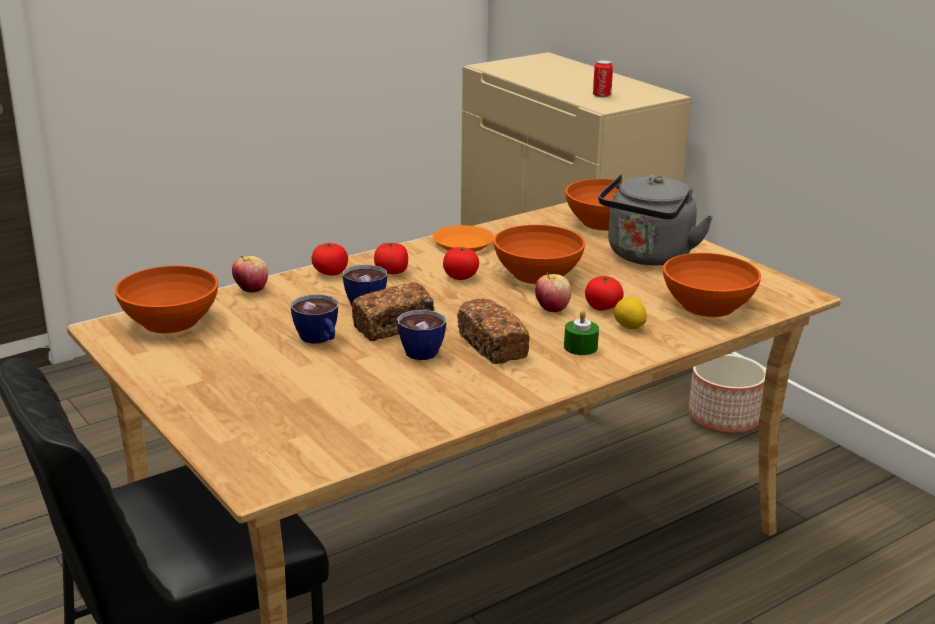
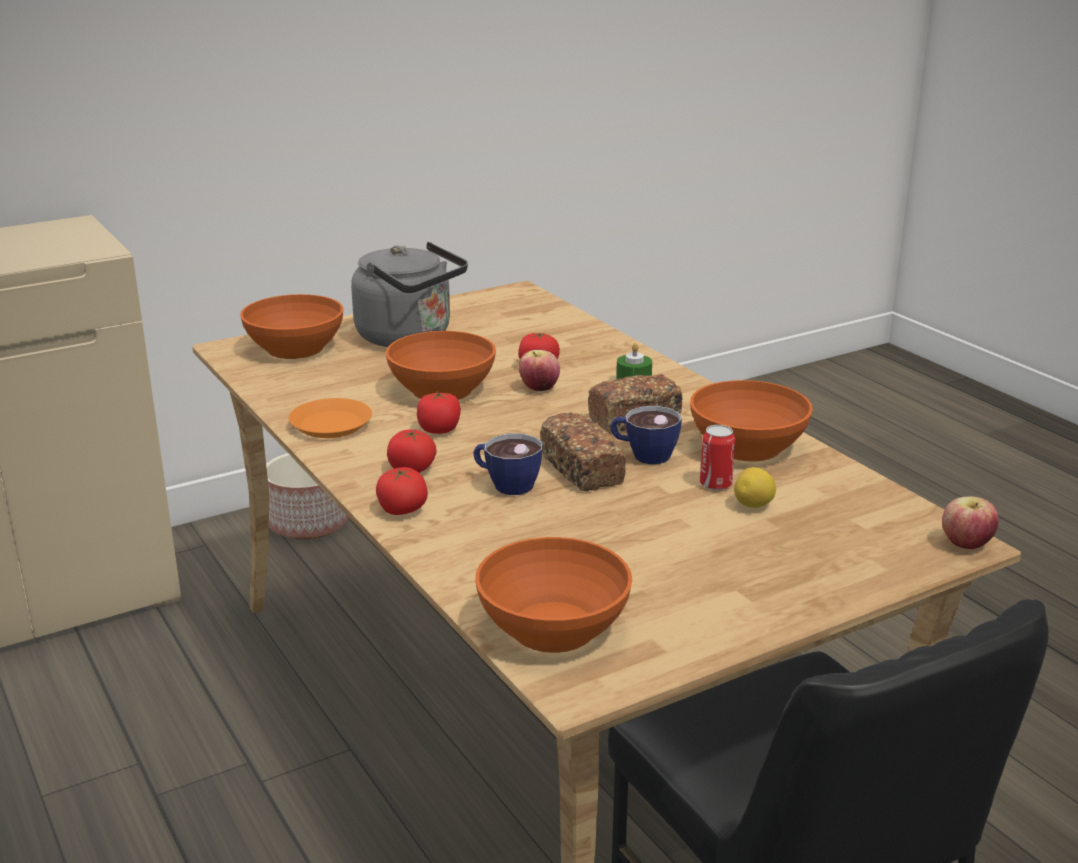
camera: 85 degrees left, 0 degrees up
(251, 289) = (449, 567): apple -> apple (966, 545)
(319, 340) = (618, 514): cup -> none
(601, 95) = (44, 248): can -> can (715, 484)
(629, 327) = (588, 359): lemon -> lemon (753, 506)
(708, 306) = (541, 325): orange bowl -> orange bowl (748, 446)

